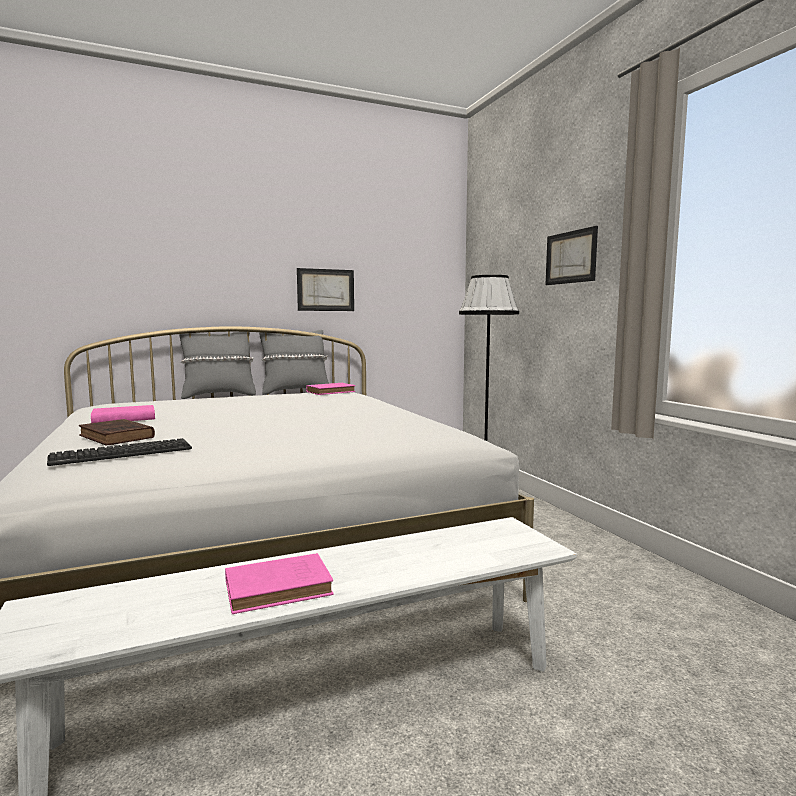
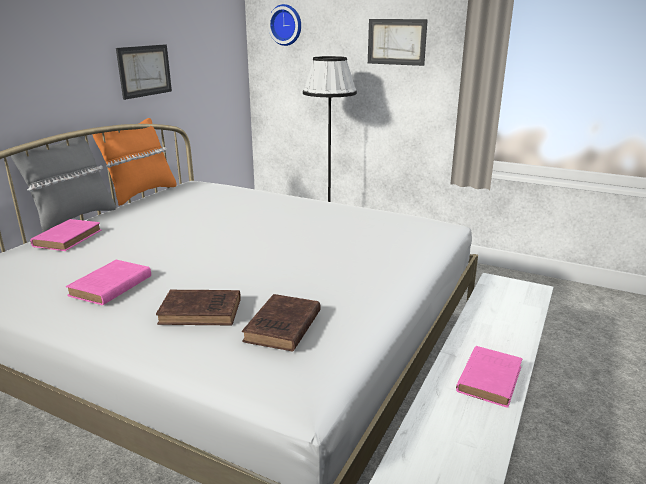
camera: 40 degrees left, 15 degrees up
(122, 453) = (282, 328): keyboard -> brown book
(295, 392) = (141, 194): grey pillow -> orange pillow
(332, 392) = (192, 187): pink book -> pink book (69, 238)
(489, 256) = (286, 25): none -> wall clock

